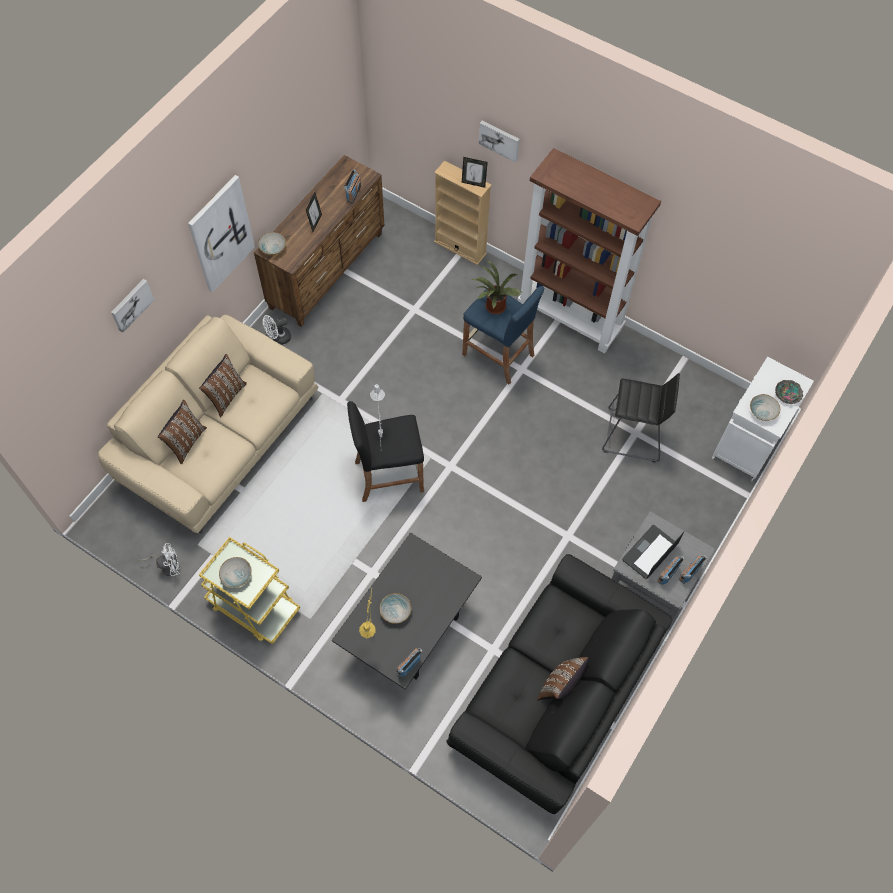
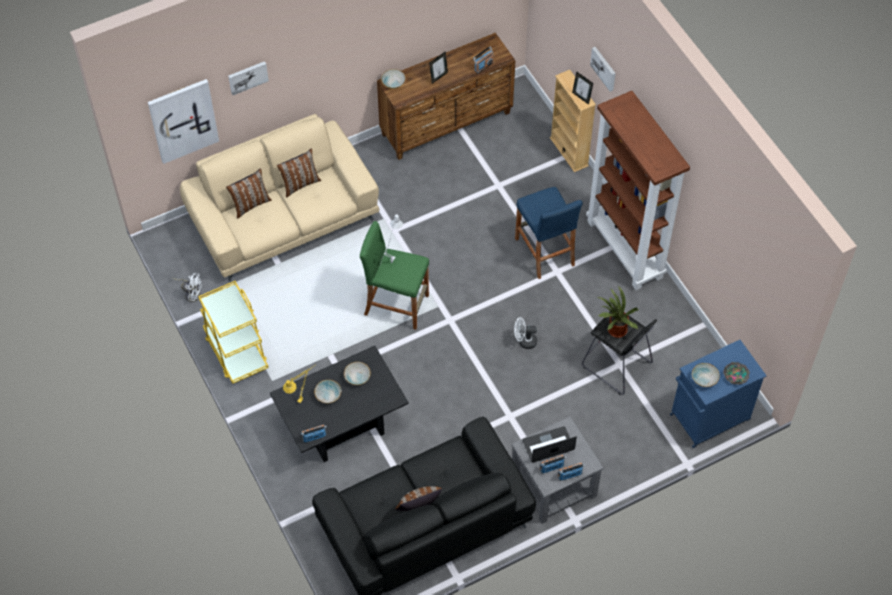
camera: 30 degrees right, 5 degrees down
(220, 234) = (347, 53): picture -> picture (183, 120)
(236, 576) = (224, 310): bowl -> bowl (357, 377)
(278, 338) = (375, 161): white fan -> white fan (524, 341)
(389, 476) = (396, 305): black stool -> green stool
(494, 308) = (543, 205): potted plant -> potted plant (615, 331)
(746, 445) = (708, 418): white cabinet -> blue cabinet

